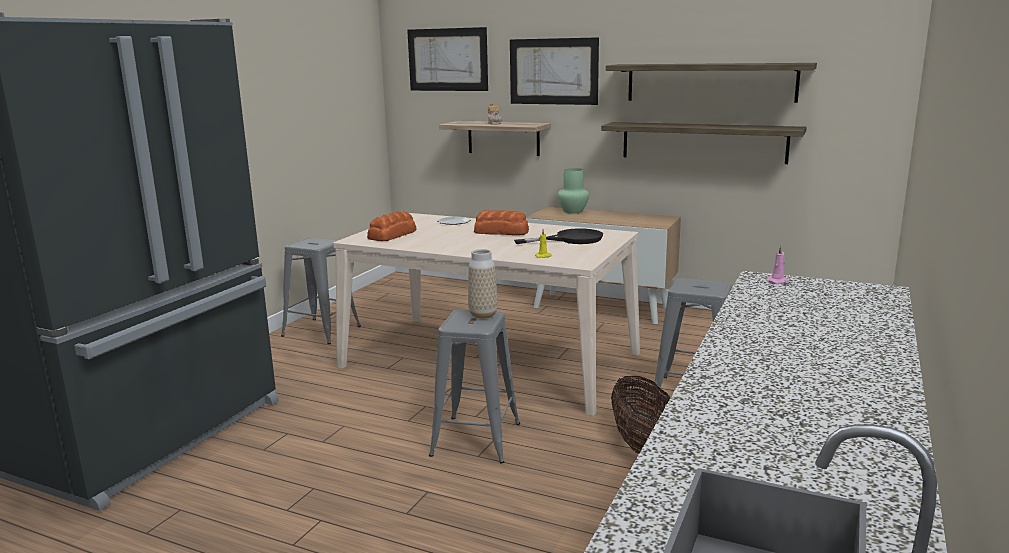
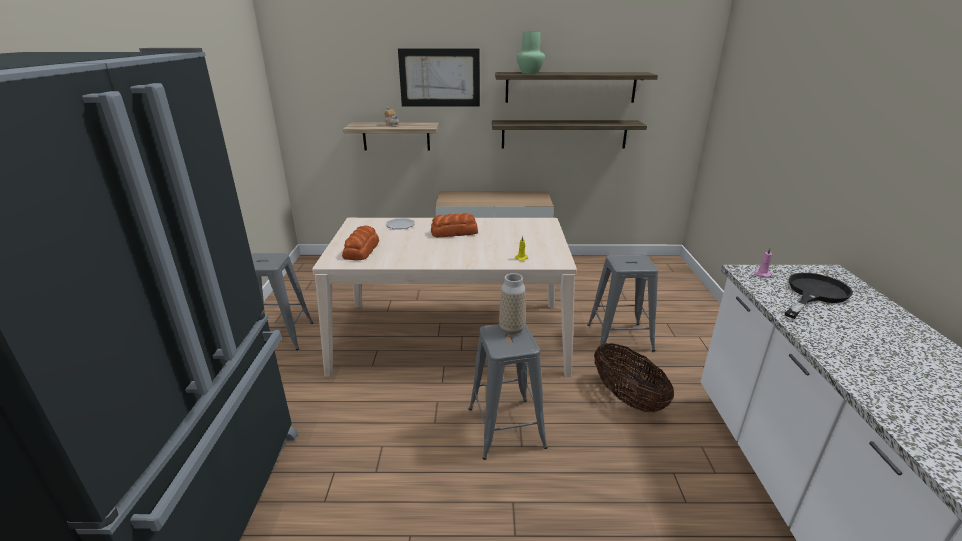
camera: 25 degrees left, 10 degrees up
(447, 59) = (336, 66): picture -> none
(570, 239) = (519, 234): black frying pan -> black frying pan (813, 294)
(573, 211) = (465, 195): green vase -> green vase (530, 73)

